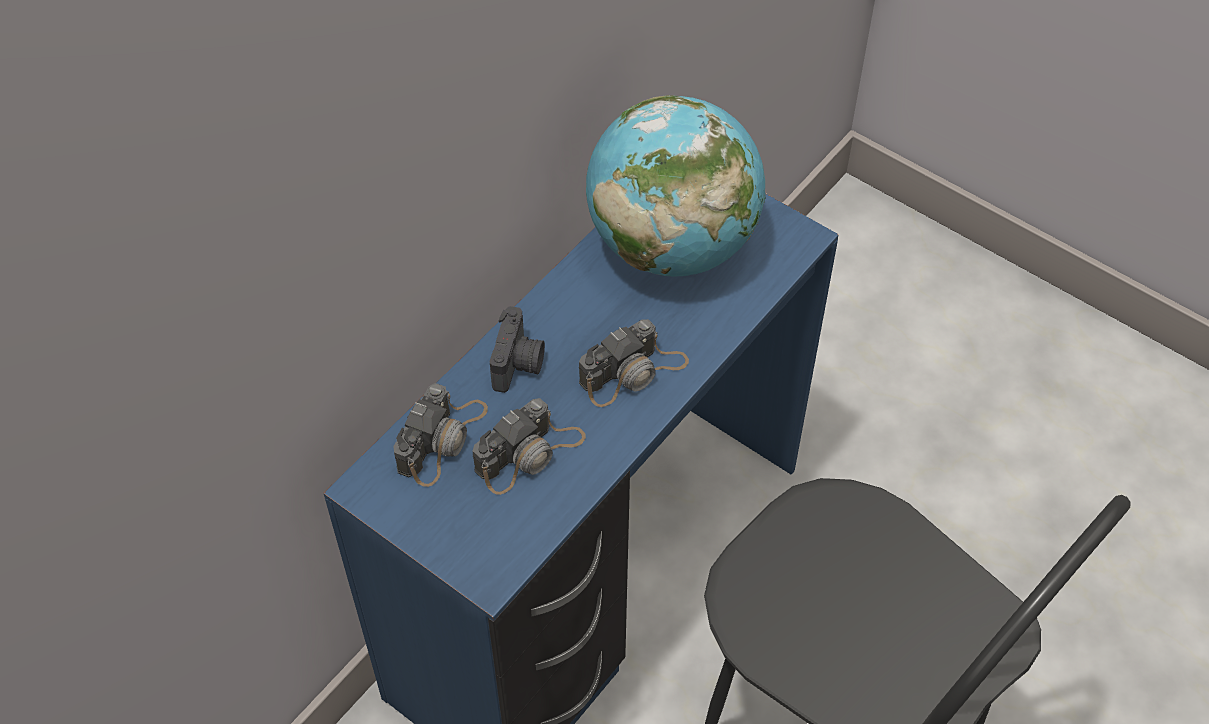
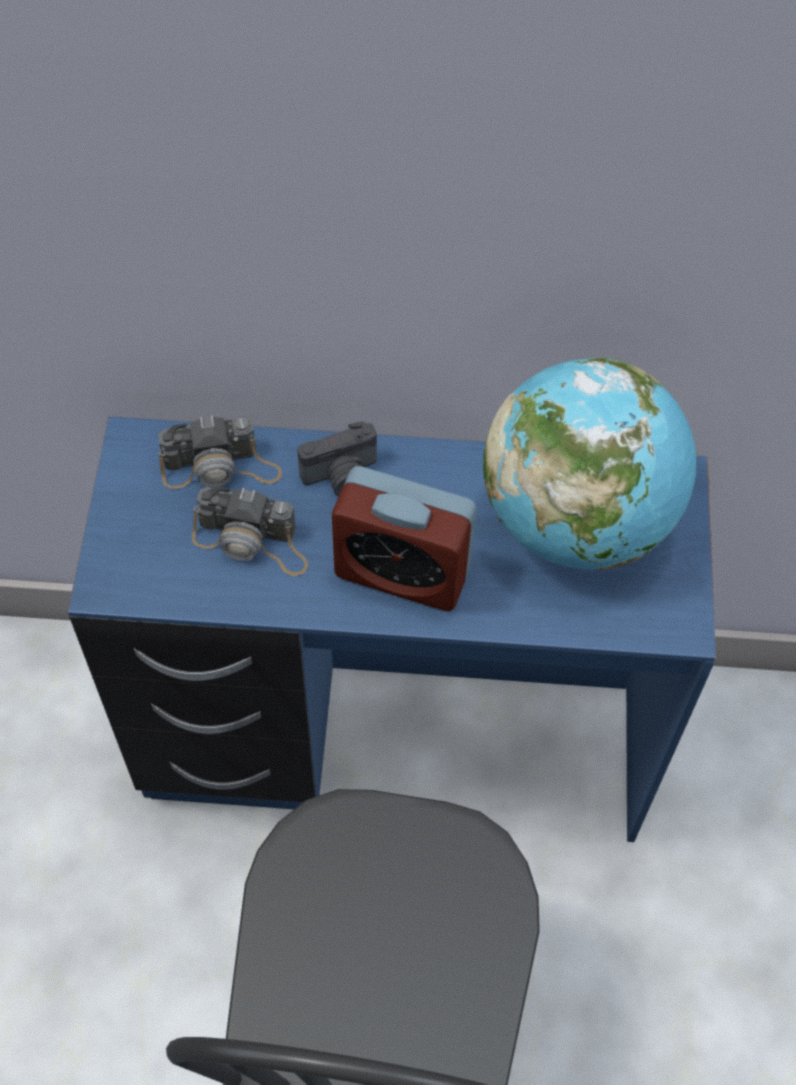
camera: 55 degrees right, 5 degrees up
(633, 372) = (402, 572): camera -> alarm clock

